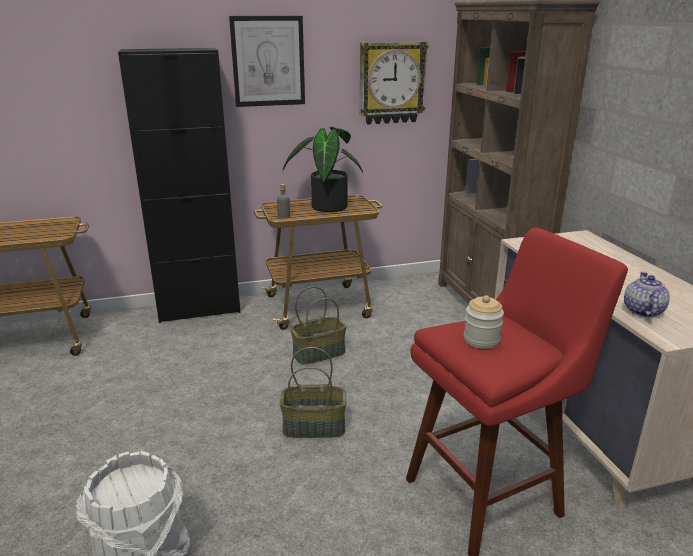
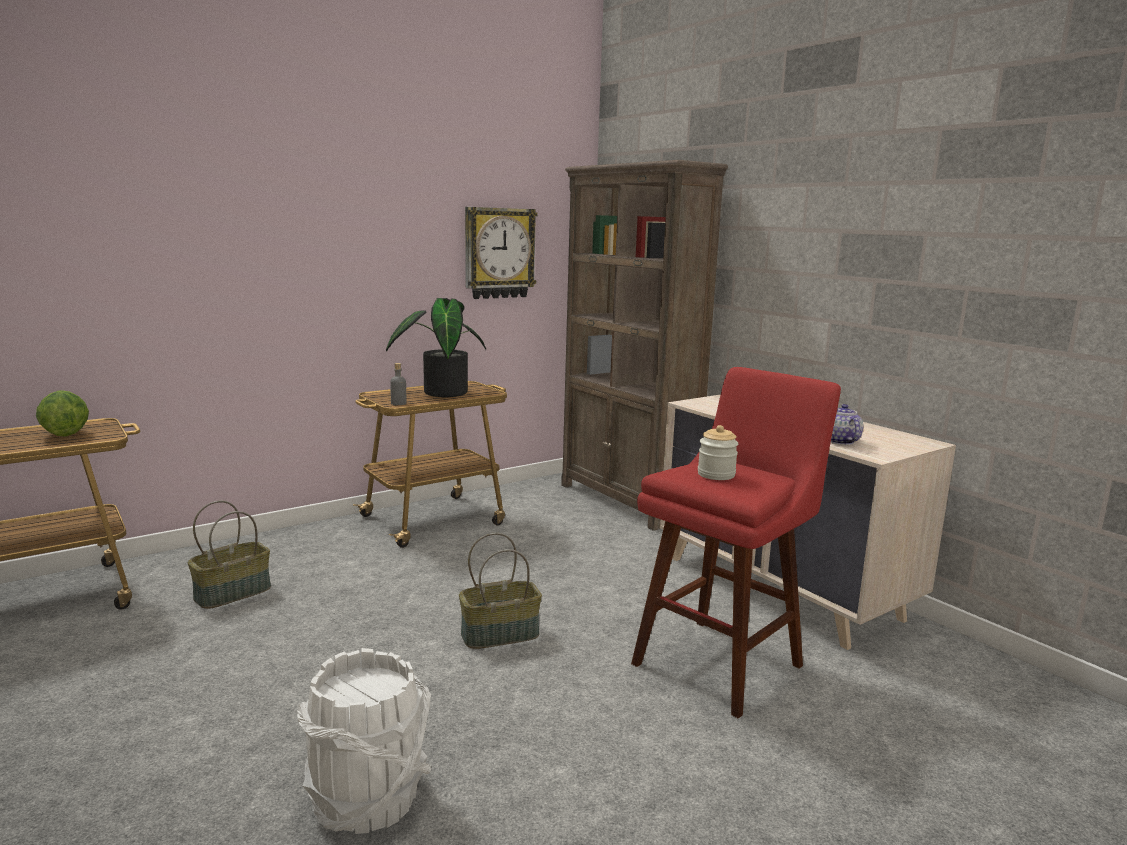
camera: 20 degrees left, 10 degrees down
(38, 230) = (65, 434): none -> lettuce
(199, 309) = (276, 539): black cabinet -> none
(268, 61) = (363, 223): picture -> none
(319, 353) = (462, 564): basket -> basket (233, 593)

